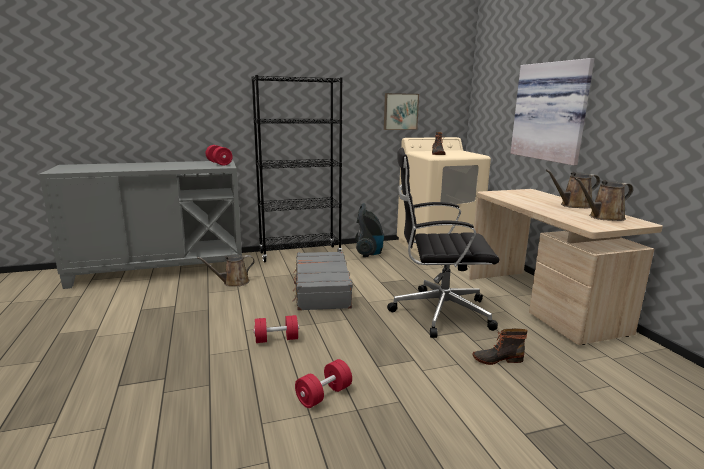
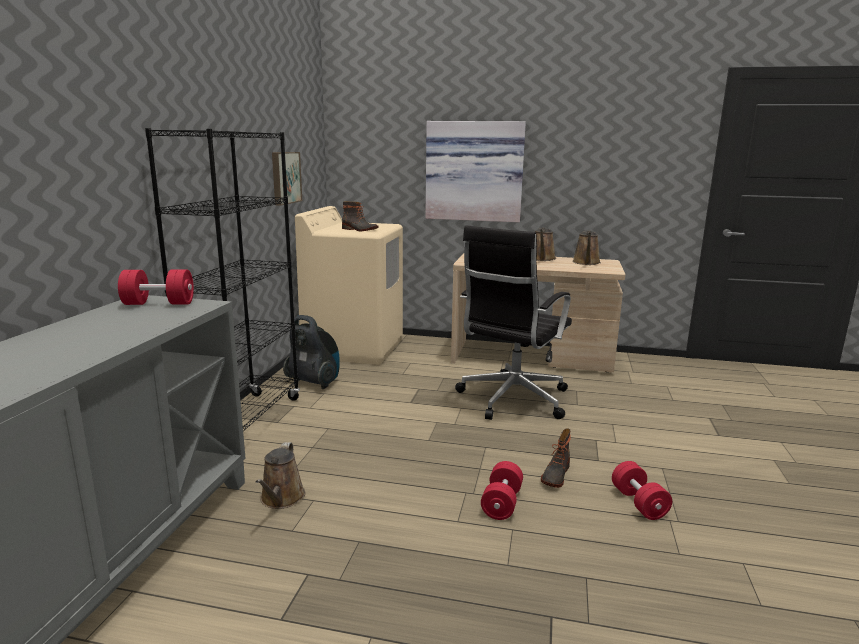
camera: 60 degrees left, 0 degrees up
(321, 289) = (390, 440): grey suitcase -> none
(497, 359) = (613, 407): boot -> boot (555, 475)

